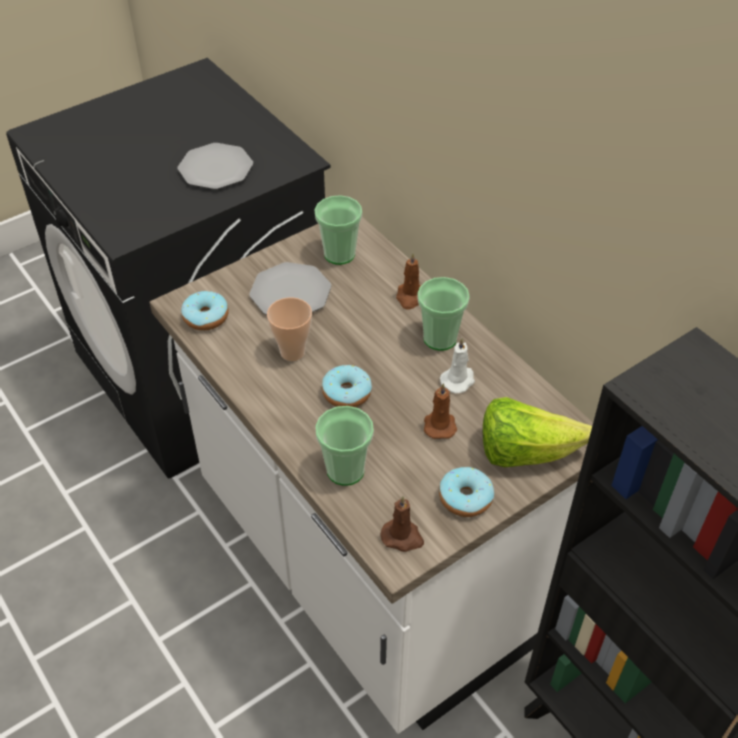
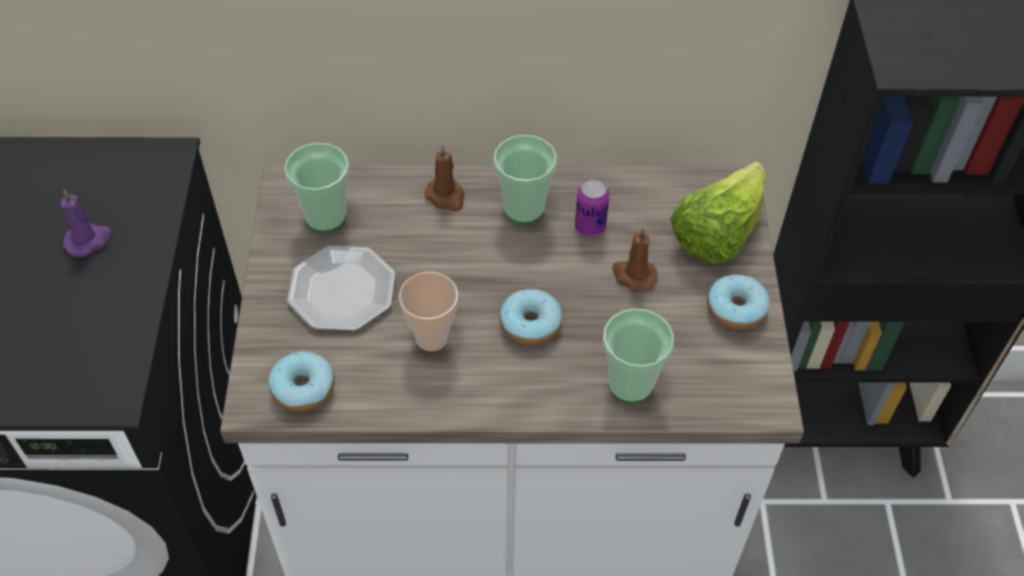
camera: 55 degrees left, 5 degrees up
(216, 169) = (89, 240): plate -> purple candle
(403, 537) = (746, 384): brown candle -> none
(458, 380) = (590, 227): white candle -> can

